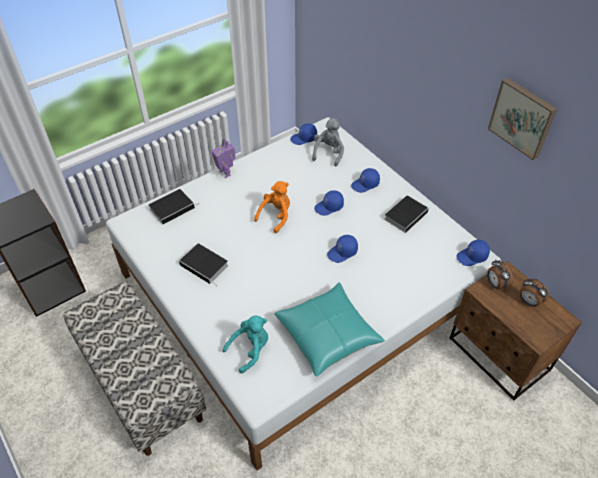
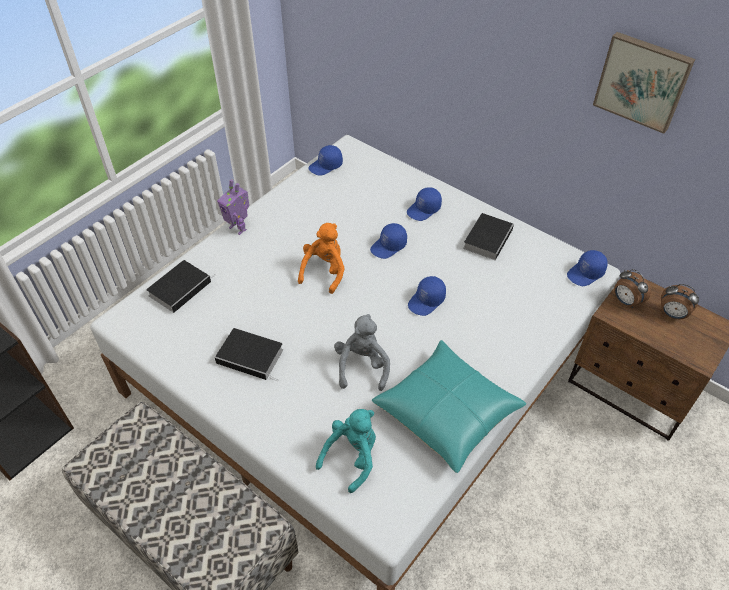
camera: 15 degrees left, 0 degrees up
(328, 153) = (363, 178): grey plush toy -> grey plush toy (362, 366)

